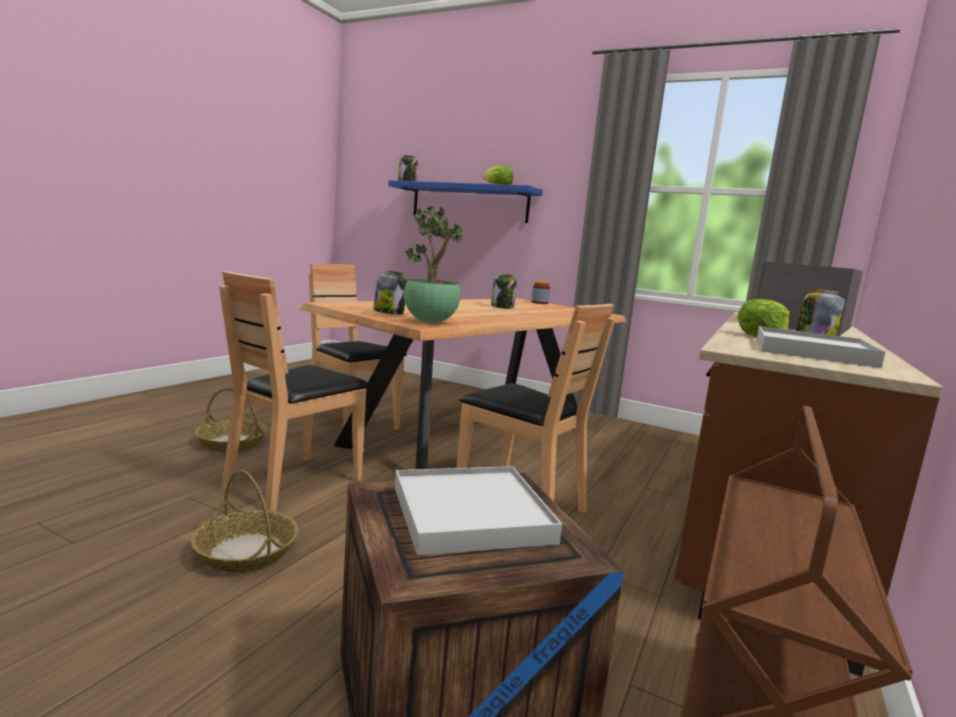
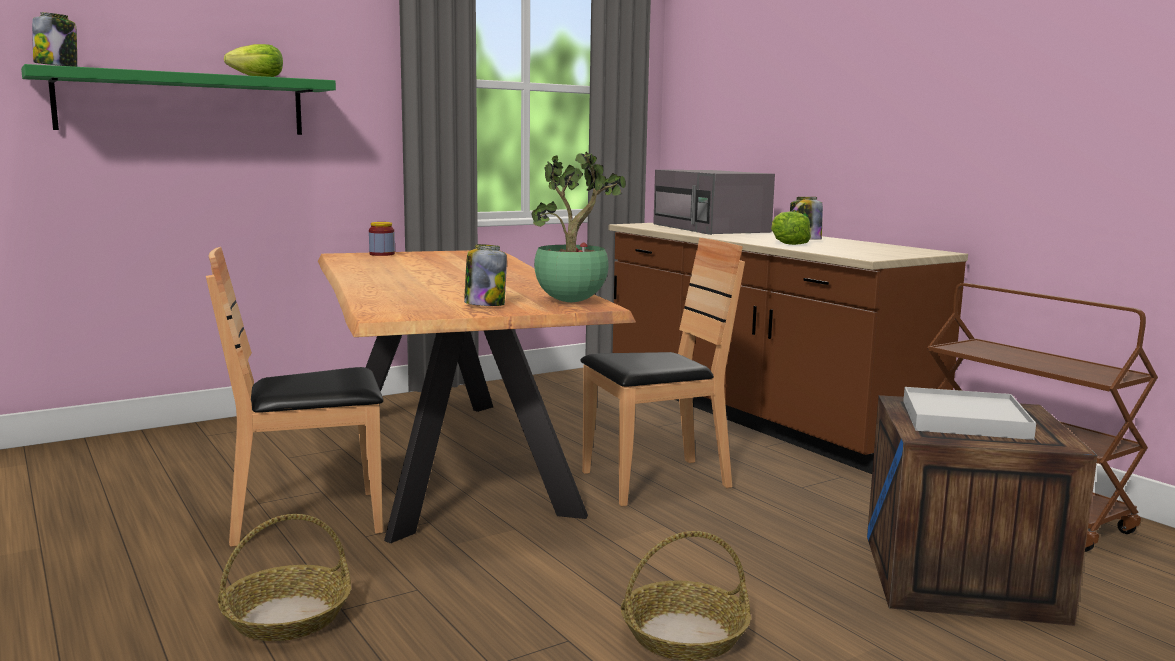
camera: 60 degrees left, 0 degrees up
(294, 483) = (504, 586): brown chair -> none
(469, 203) = (183, 104): blue shelf -> green shelf
(502, 307) = (427, 269): jar -> none
(812, 352) = (863, 248): white tray -> none

